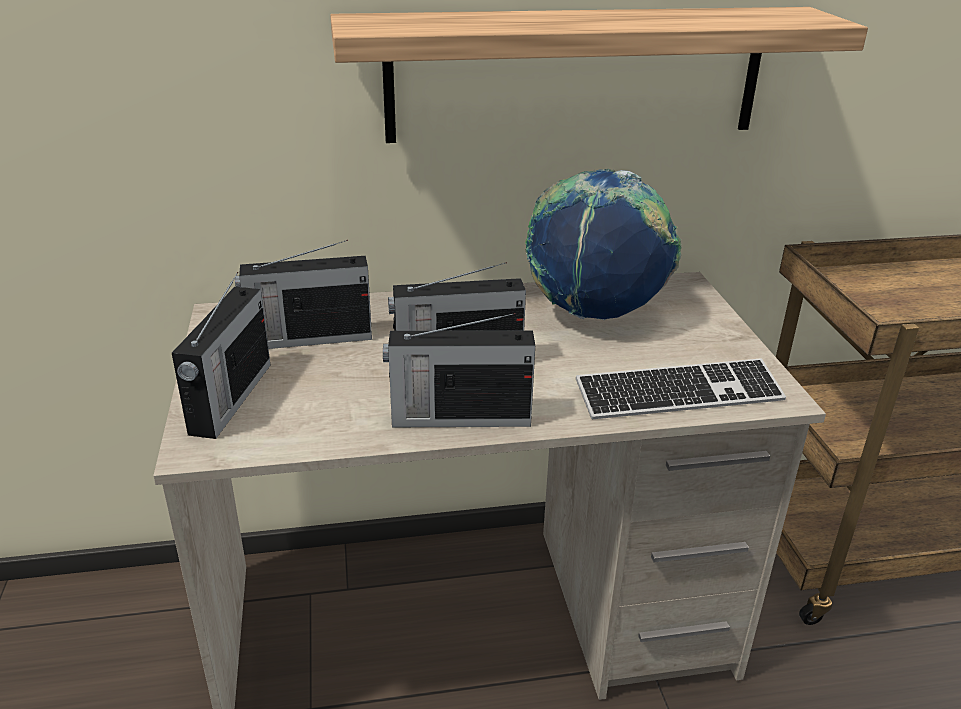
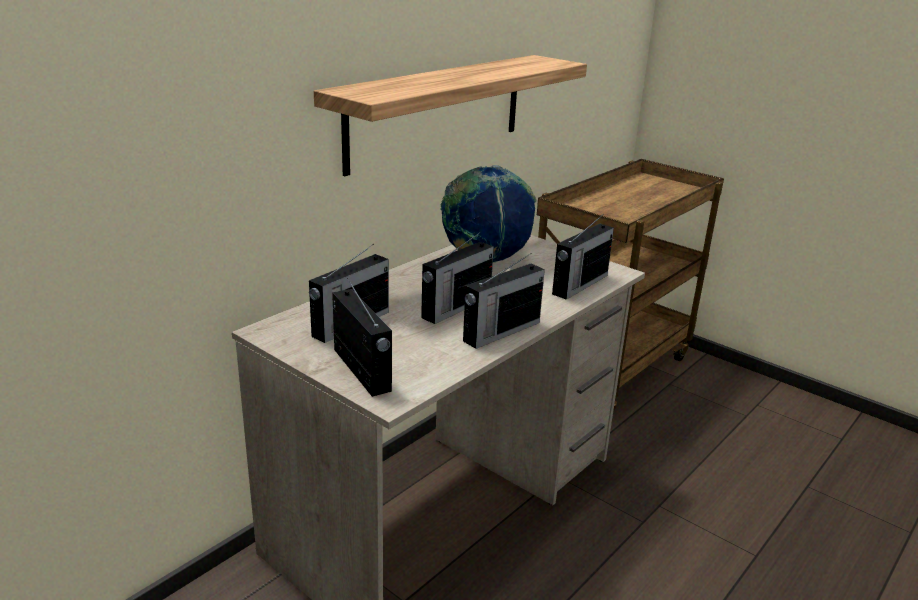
camera: 40 degrees left, 5 degrees down
(679, 394) = (579, 285): keyboard -> radio

